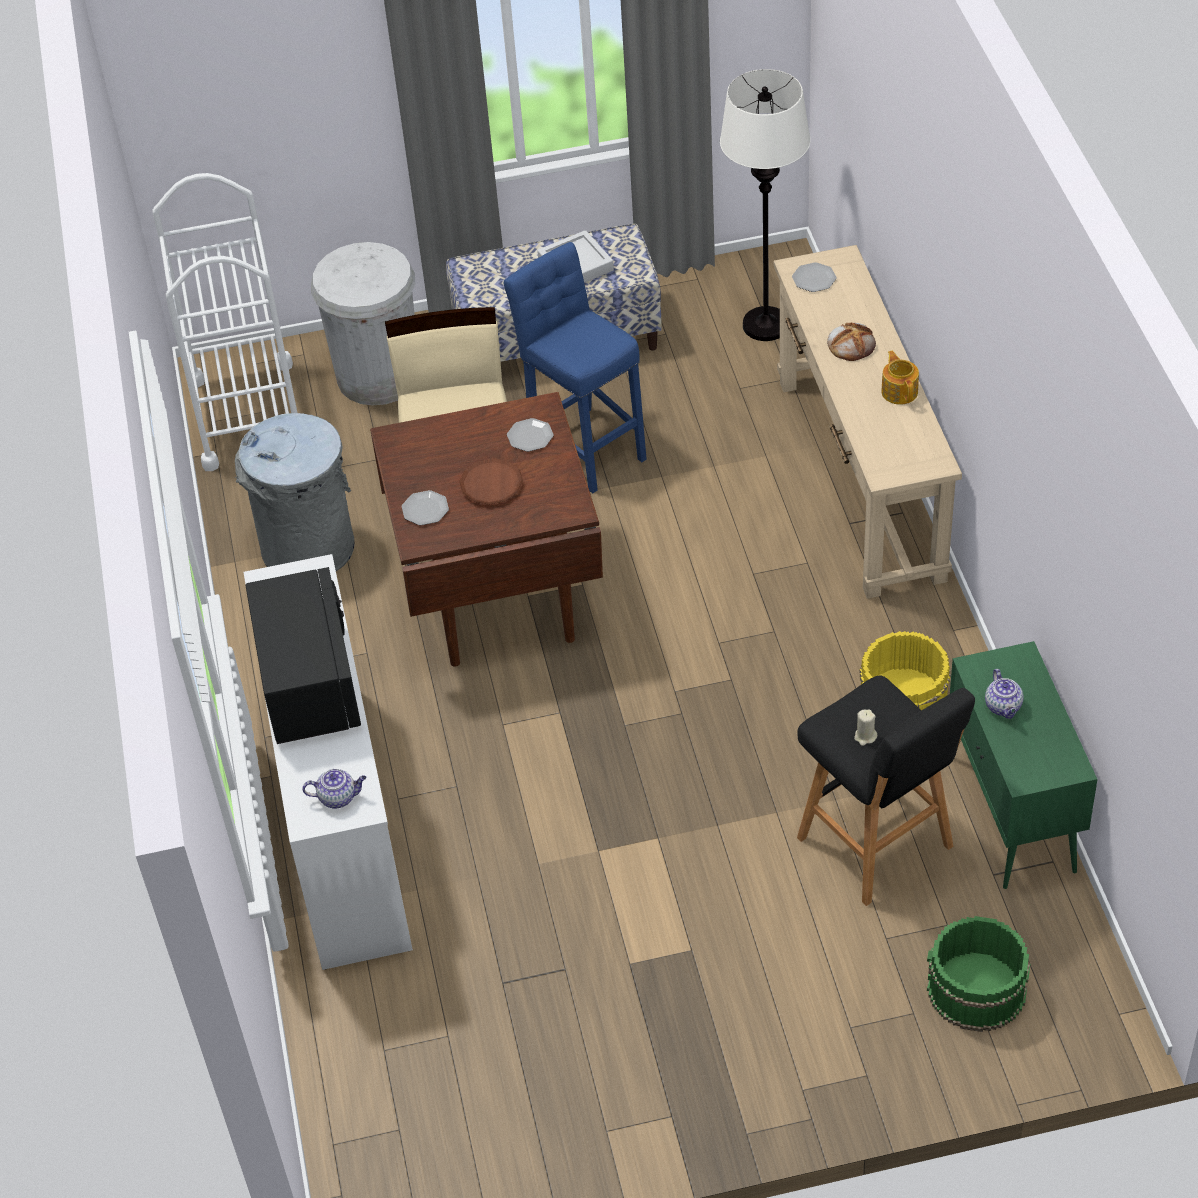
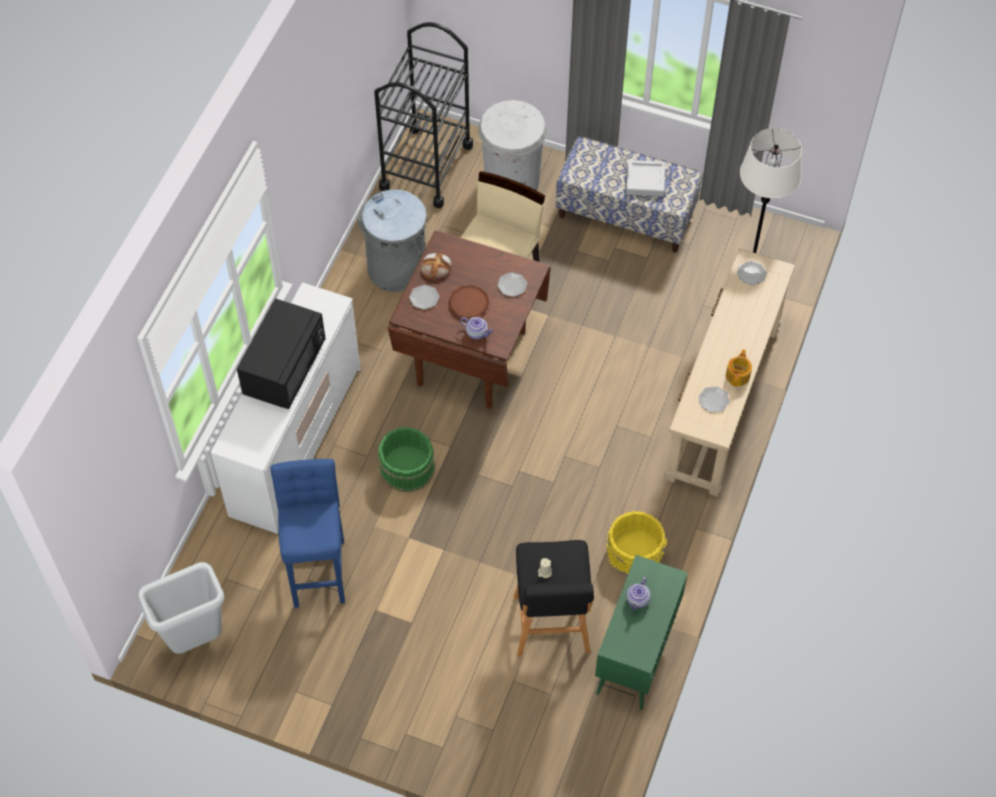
camera: 30 degrees right, 10 degrees up
(248, 415) = (426, 166): white cart -> black cart
(338, 797) = (250, 442): teapot -> teapot (477, 333)
(407, 1155) = (195, 640): none -> grey trash can
(584, 446) = (587, 291): blue stool -> blue stool (318, 568)
(851, 344) = (736, 329): bread -> bread (436, 268)
(895, 432) = (713, 400): none -> plate
(976, 990) = (534, 740): green bucket -> green bucket (406, 468)

